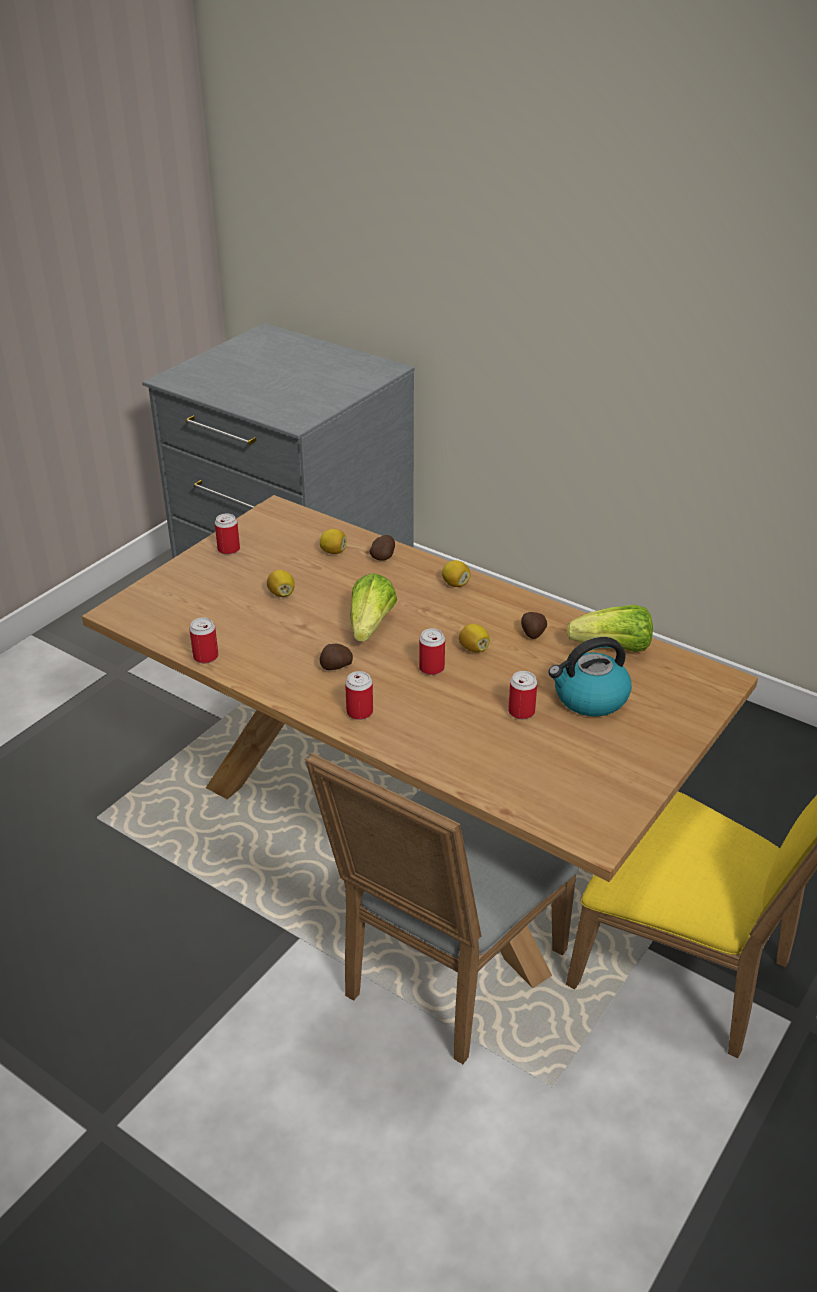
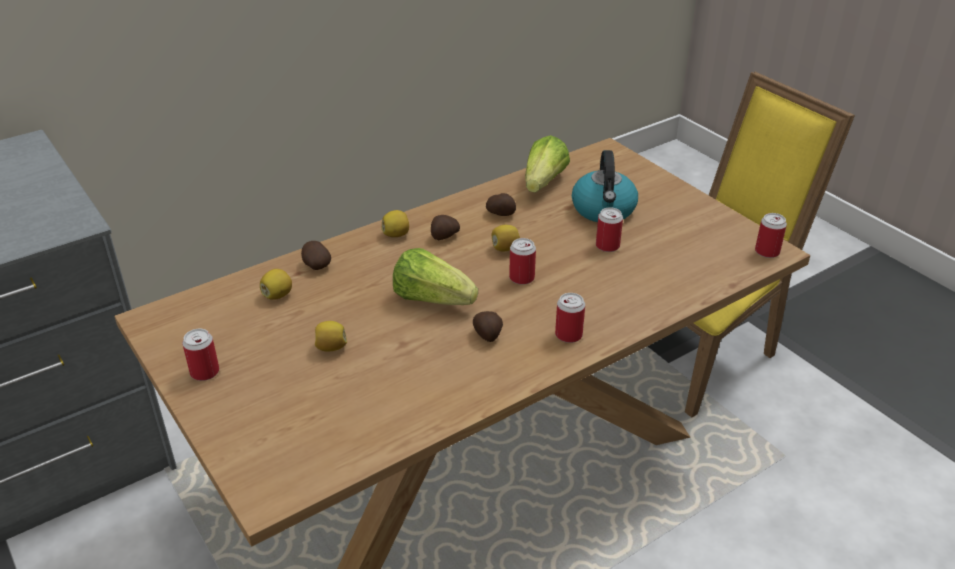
camera: 70 degrees left, 0 degrees up
(206, 657) = (415, 428): can -> can (767, 252)
(443, 977) = (664, 489): grey chair -> none
(470, 610) = (444, 236): none -> potato

